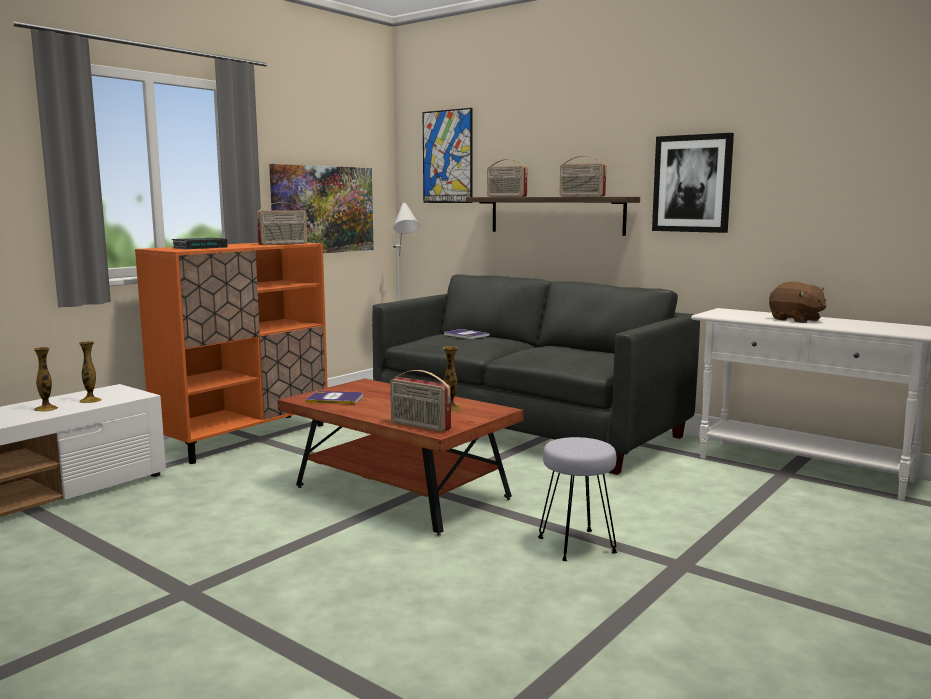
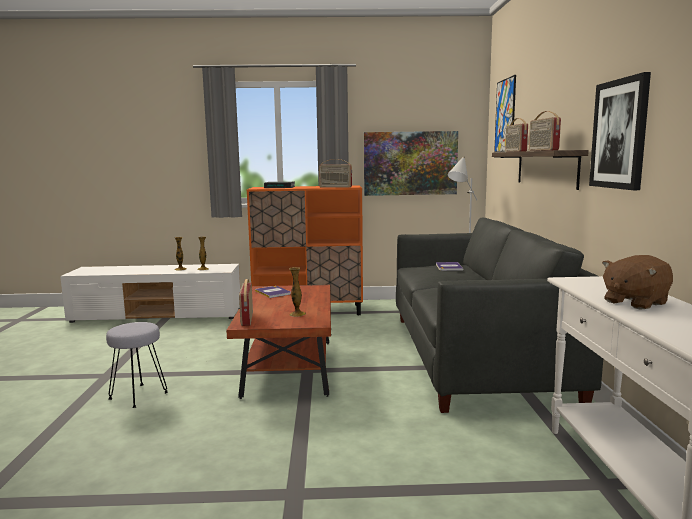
camera: 50 degrees right, 0 degrees up
(576, 544) = (281, 442): grey stool -> grey stool (139, 395)
(796, 320) = (634, 302): brown plush toy -> brown plush toy turned 45 degrees clockwise

